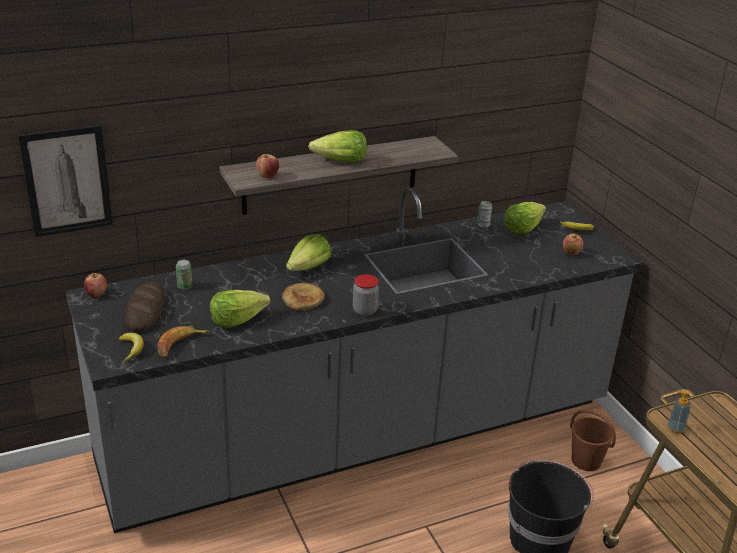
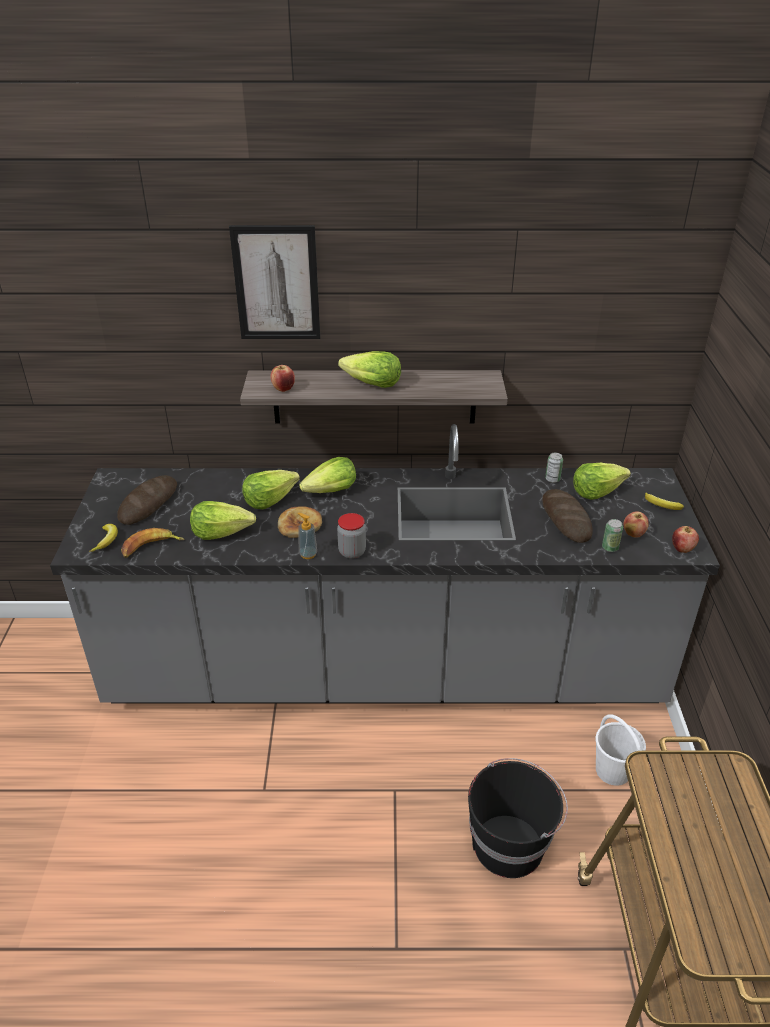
camera: 25 degrees right, 5 degrees up
(67, 181) = (93, 363): picture -> picture (276, 283)
(96, 295) = (119, 478): apple -> apple (682, 549)
(184, 286) = (200, 486): can -> can (610, 548)
(259, 285) = (269, 499): none -> lettuce
(515, 252) = (566, 519): none -> bread
(586, 461) = (613, 771): brown bucket -> white bucket
(675, 428) = (652, 787): soap dispenser -> soap dispenser (308, 554)

